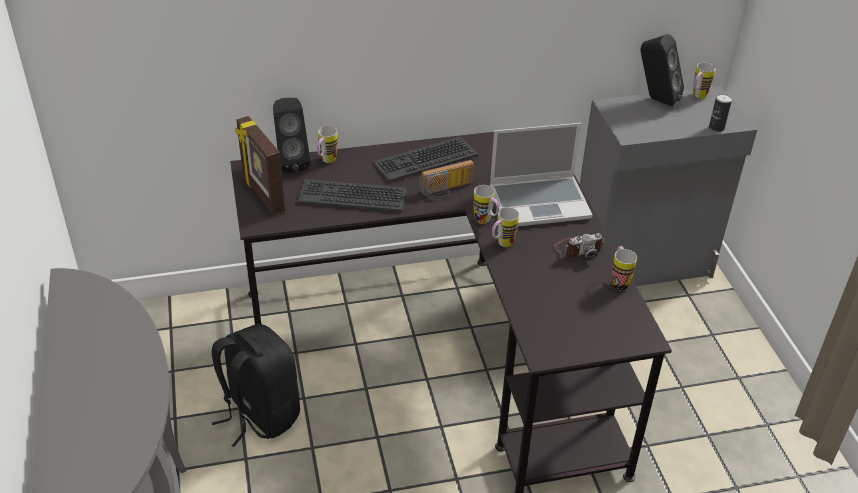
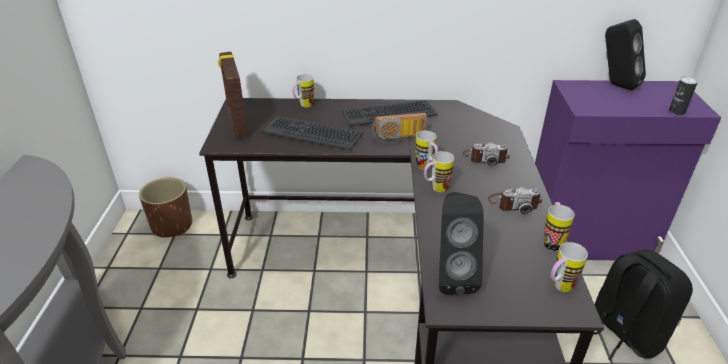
camera: 15 degrees right, 5 degrees down
(162, 318) = (172, 226): none -> brown planter
(259, 414) = (210, 318): black backpack -> black backpack (623, 333)
(291, 162) = (274, 103): black speaker -> black speaker (452, 276)
(540, 202) = (485, 158): laptop -> camera
(642, 262) = (587, 240): grey cabinet -> purple cabinet
(697, 96) = (658, 86): mug -> mug (558, 288)

